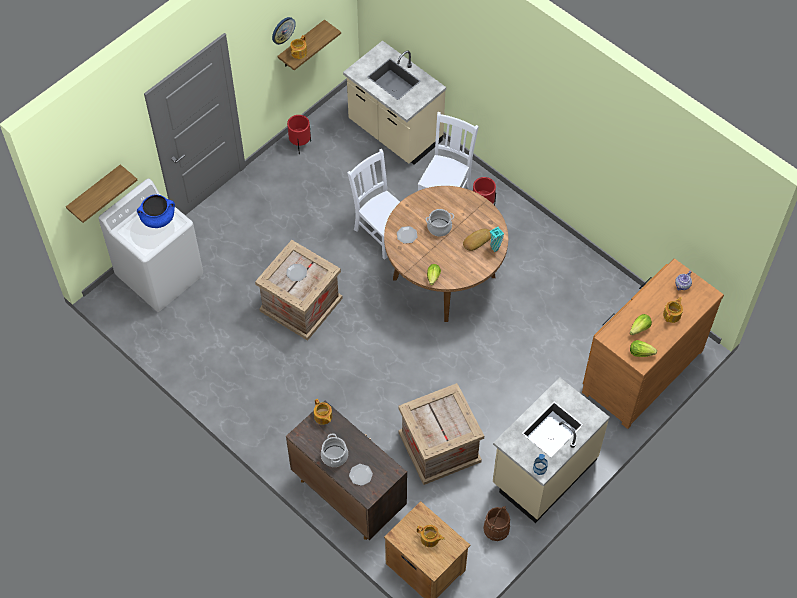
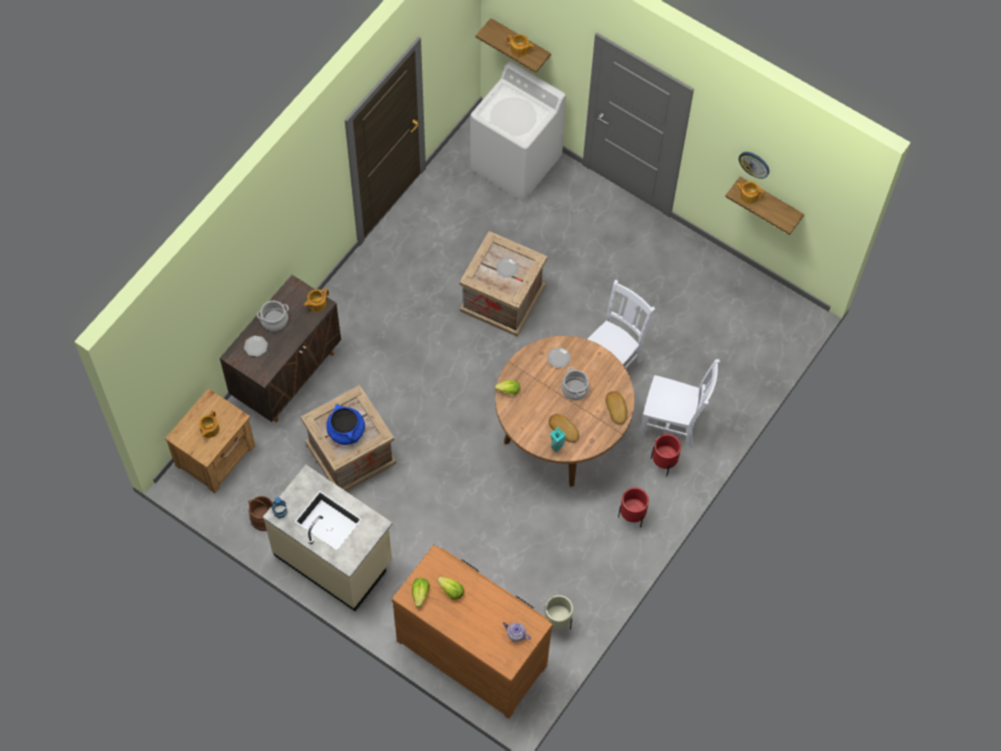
camera: 80 degrees right, 5 degrees up
(158, 218) = (524, 116): blue cooking pot -> blue cooking pot (346, 431)
(300, 145) = (711, 266): red planter -> red planter (632, 516)
(394, 133) = (750, 358): beige counter -> none
(462, 199) = (617, 408): none -> bread
(620, 304) = (557, 623): none -> beige planter
(672, 314) = (474, 625): teapot -> teapot (519, 49)

